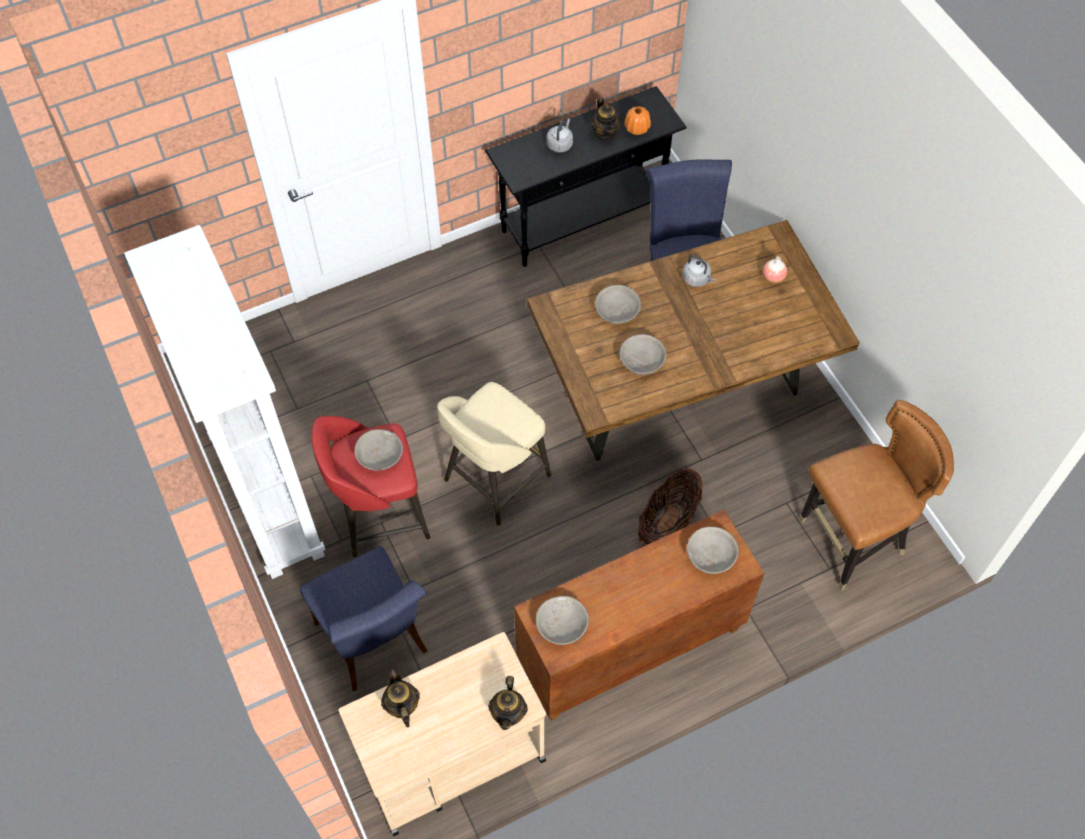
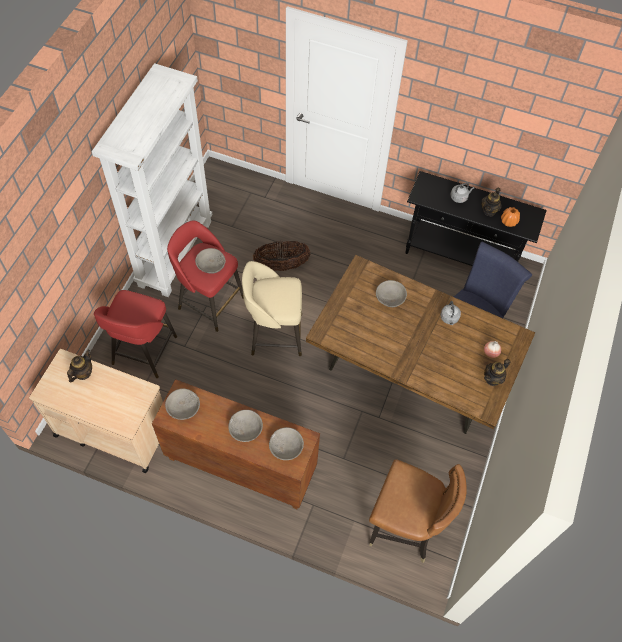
camera: 45 degrees right, 0 degrees up
(375, 642) = (143, 352): blue chair -> red stool
(508, 713) = (117, 421): teapot -> teapot (493, 378)
(642, 361) = (372, 331): grey bowl -> grey bowl (245, 429)
(667, 522) = (327, 429): basket -> basket (281, 265)

